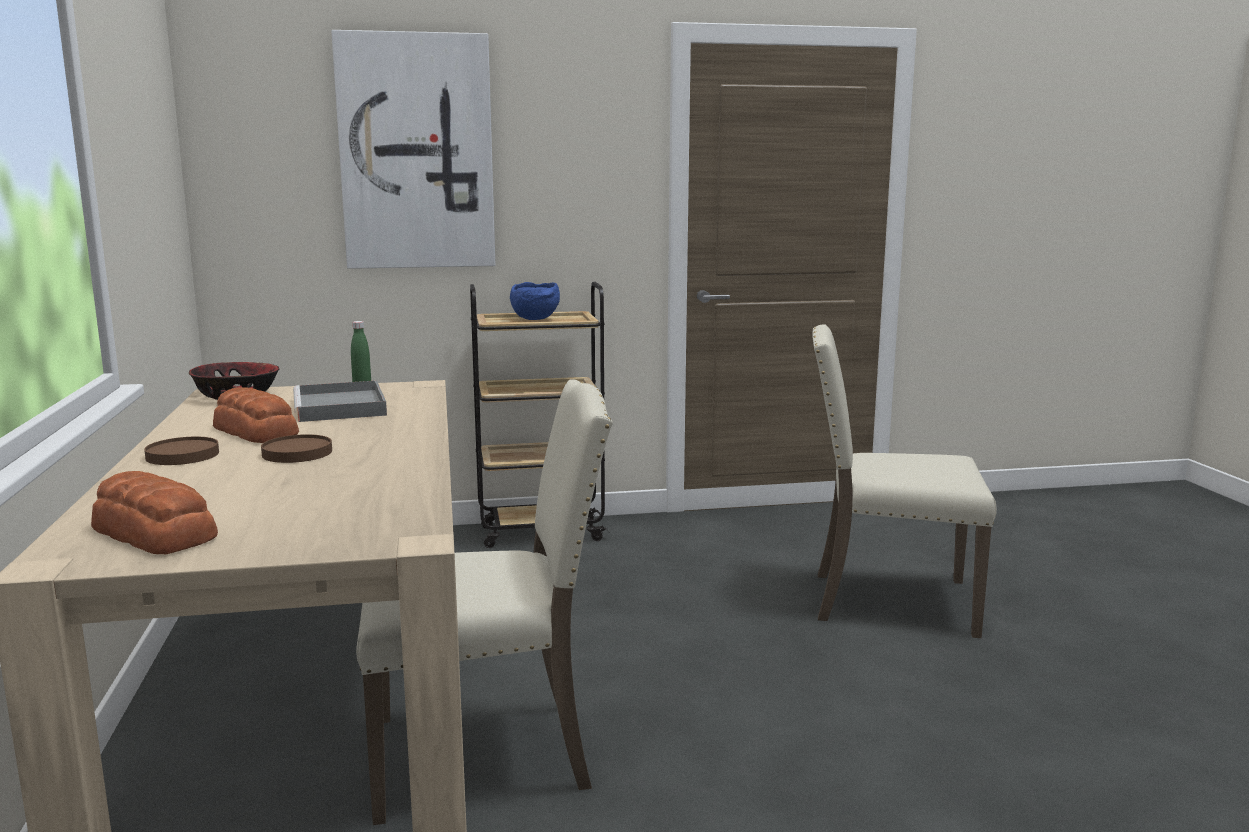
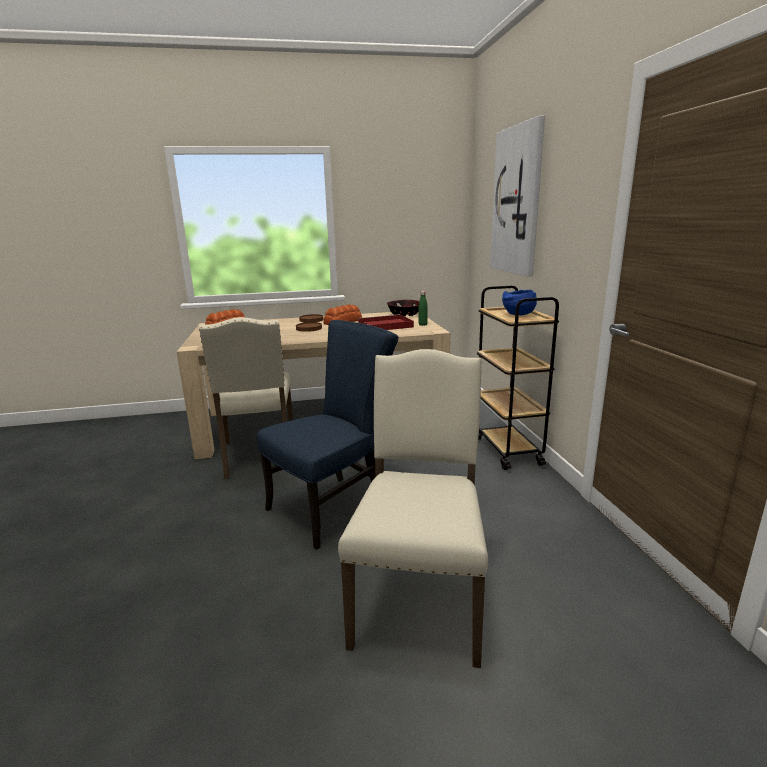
camera: 90 degrees right, 5 degrees up
(341, 407) = (384, 326): grey tray -> red tray
(698, 656) = (334, 505): none -> blue chair

